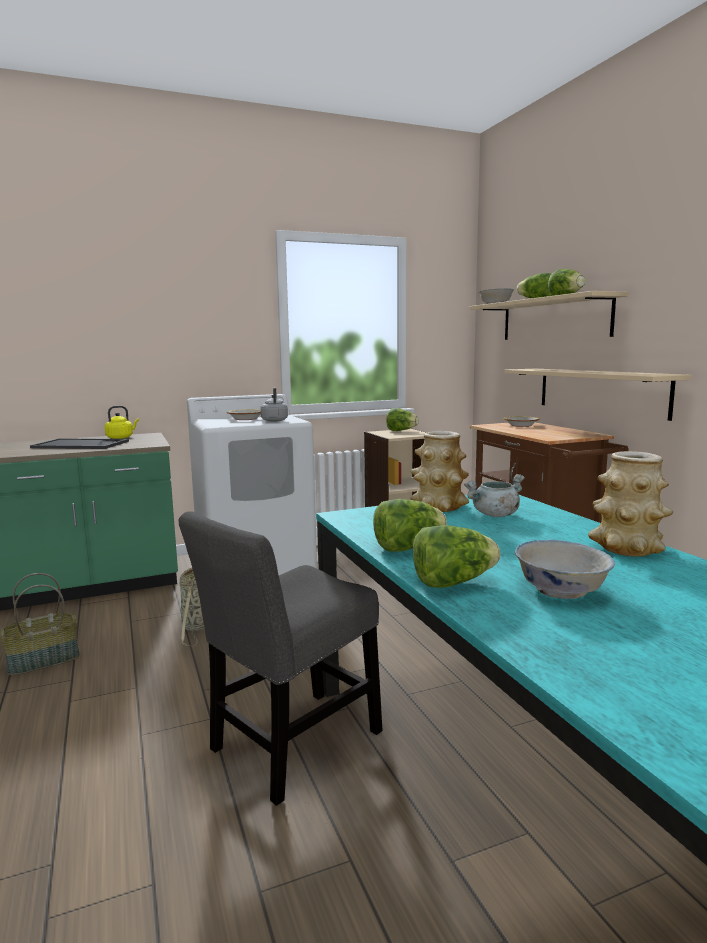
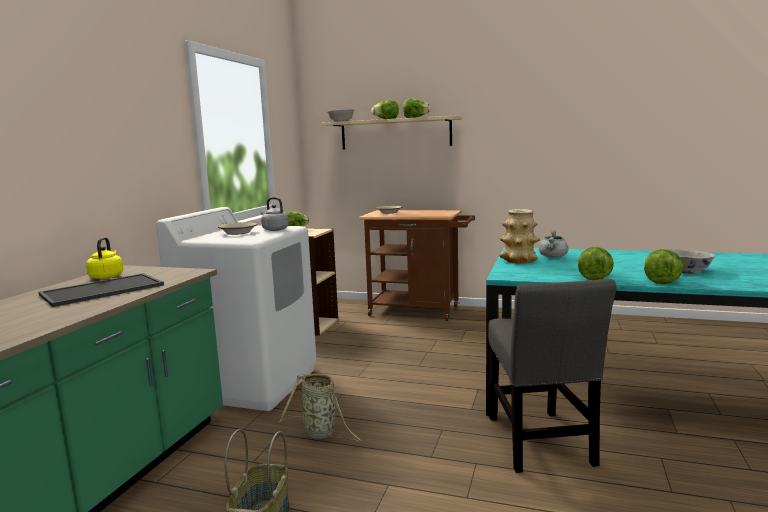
camera: 50 degrees left, 0 degrees up
(600, 391) = (444, 182): beige shelf -> none
(627, 548) = (639, 254): vase -> none

